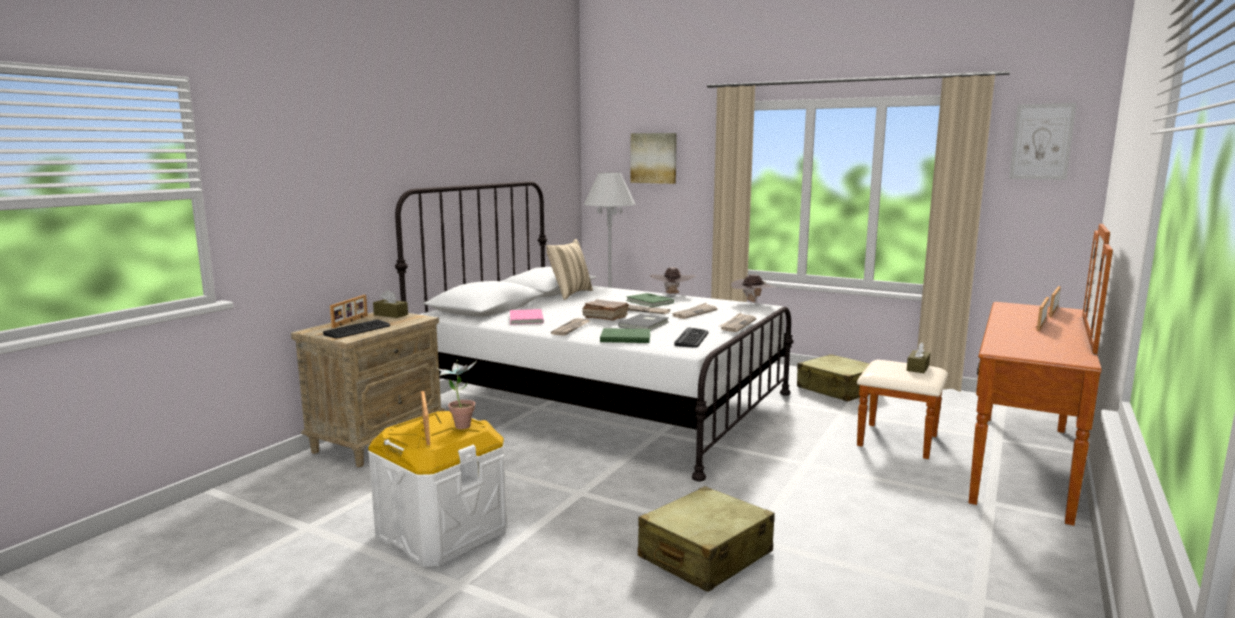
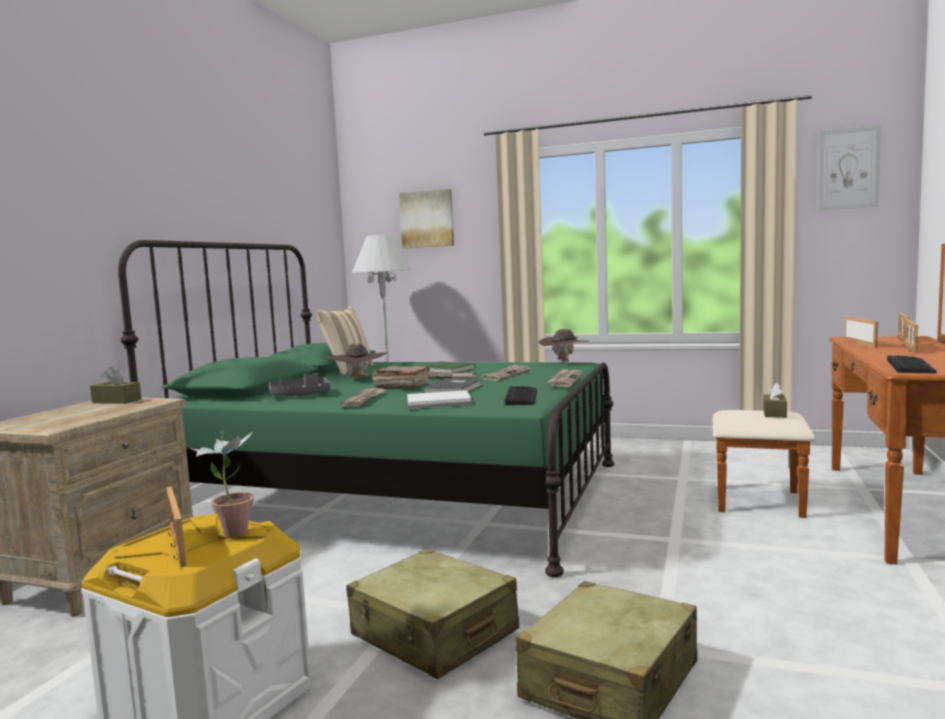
camera: 10 degrees left, 5 degrees down
(351, 321) = (57, 412): picture frame -> picture frame (861, 344)
(358, 330) = (67, 420): keyboard -> keyboard (910, 366)
(525, 319) = (300, 395): pink book -> grey tray
(603, 402) = (402, 495): white bed -> green bed
(625, 337) = (437, 402): green book -> white book
(672, 294) = (468, 362): brown hat -> brown hat (358, 379)
(838, 390) = (662, 455): beige suitcase -> beige suitcase (434, 634)

